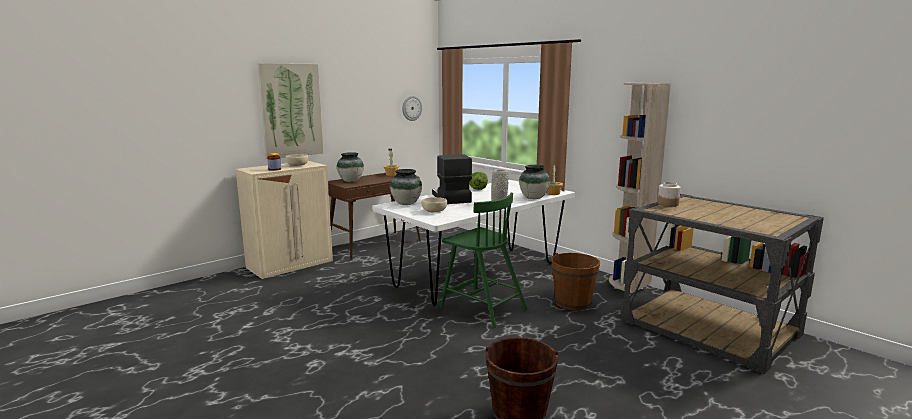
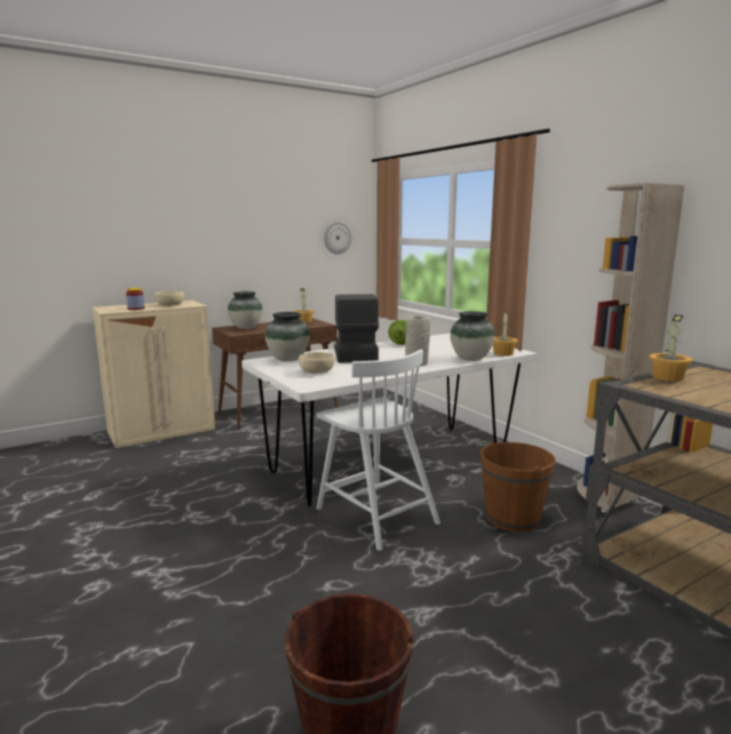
camera: 10 degrees right, 0 degrees up
(291, 110) = (169, 235): picture -> none
(482, 308) = (375, 515): green chair -> white chair
(668, 204) = (668, 377): jar -> potted plant

